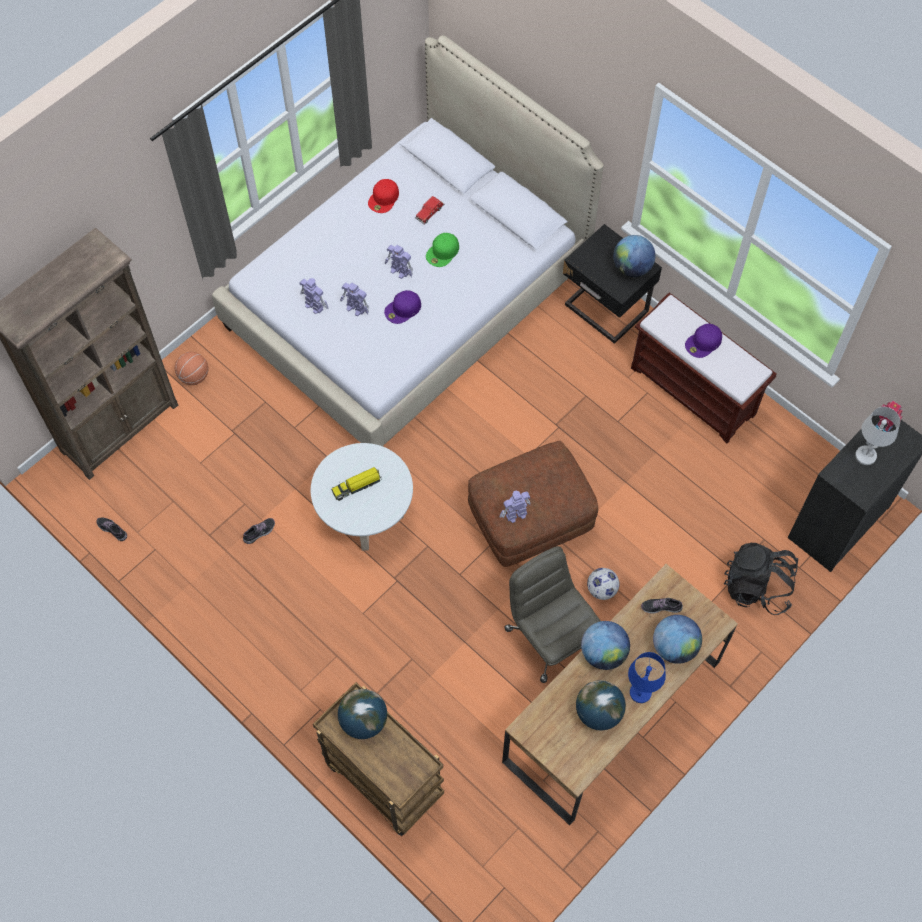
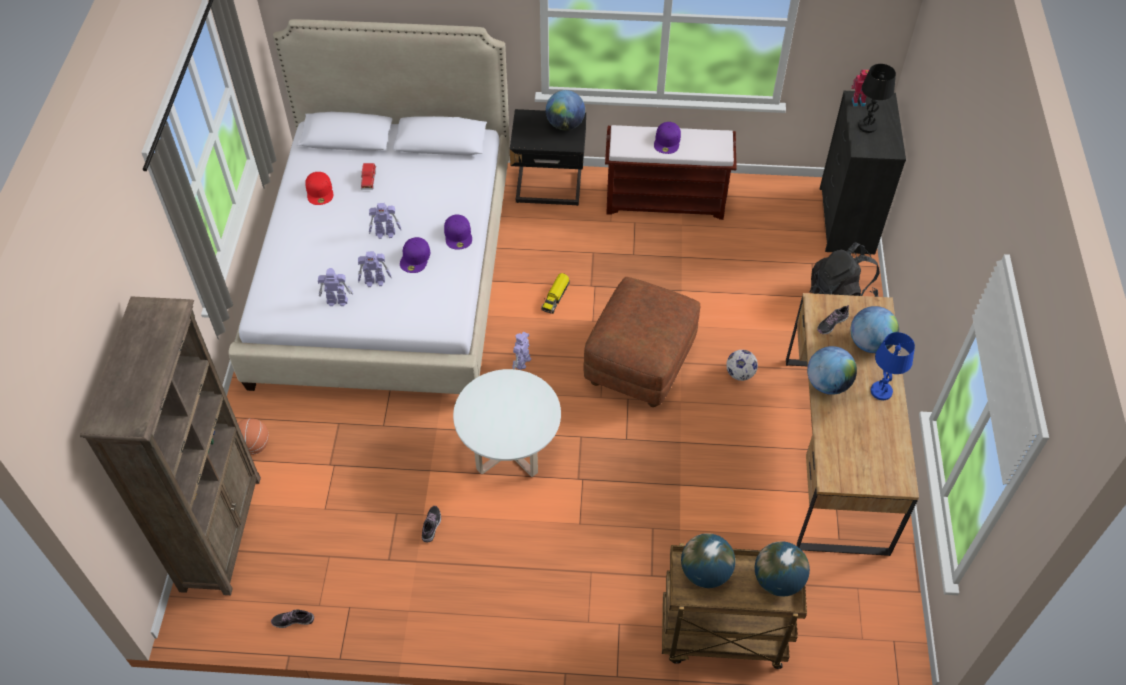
camera: 40 degrees left, 10 degrees down
(357, 486) = (502, 413): toy truck -> toy truck (555, 296)
(442, 252) = (407, 200): green cap -> none
(453, 311) = (458, 235): none -> purple cap
(515, 514) = (649, 346): toy robot -> toy robot (522, 362)
(551, 637) = (738, 433): grey office chair -> none
(599, 712) = (869, 427): globe -> globe (778, 580)
(865, 456) = (867, 126): white table lamp -> black table lamp

